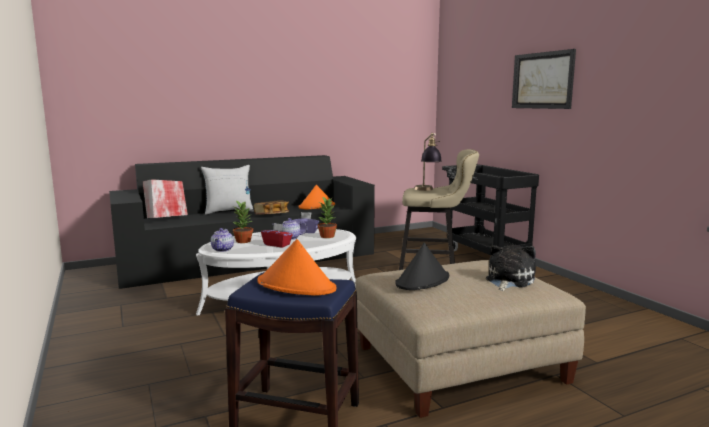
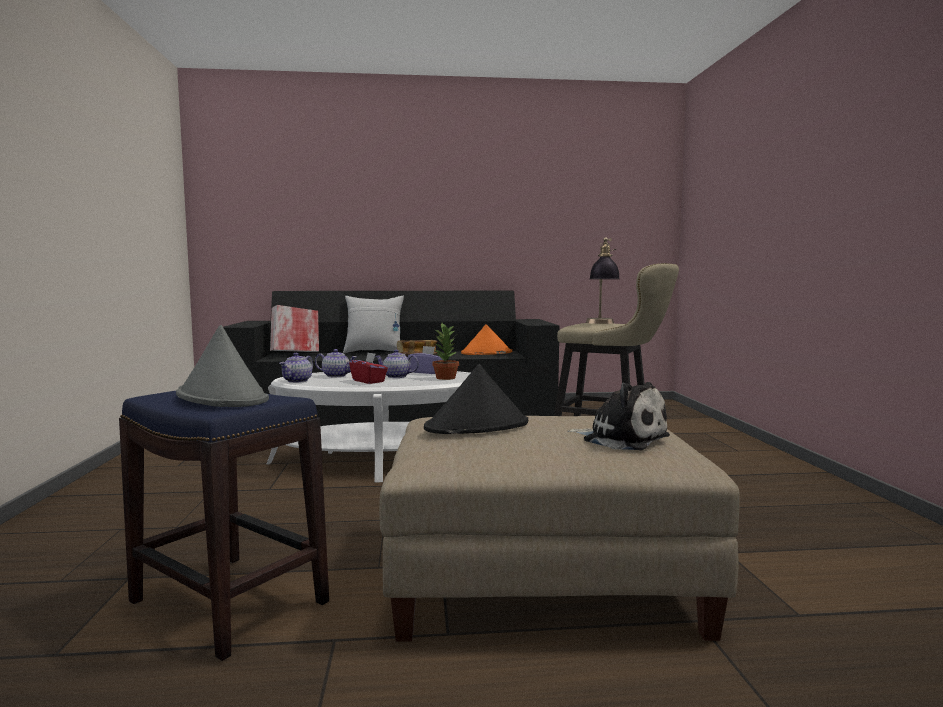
camera: 20 degrees right, 5 degrees down
(243, 241) = (336, 375): potted plant -> teapot
(296, 286) = (222, 397): orange hat -> grey hat
(483, 256) = (718, 438): black cart -> none
(508, 280) = (621, 439): plush toy -> plush toy turned 75 degrees clockwise
(542, 80) = (808, 162): picture -> none

